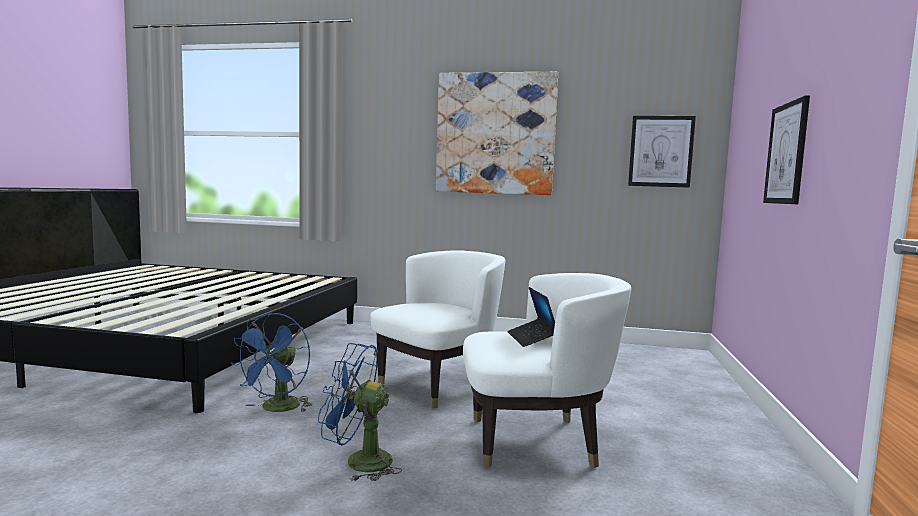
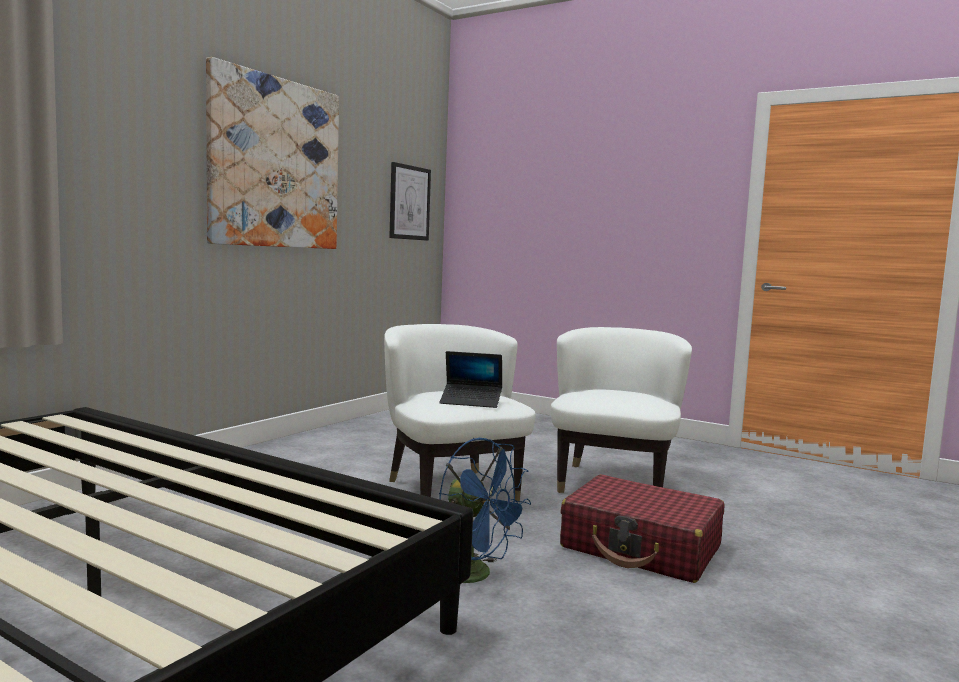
camera: 70 degrees left, 0 degrees up
(358, 462) = (641, 547): blue fan -> red suitcase
(531, 339) = (601, 393): laptop -> laptop (471, 402)
(786, 153) = (588, 221): picture -> none

